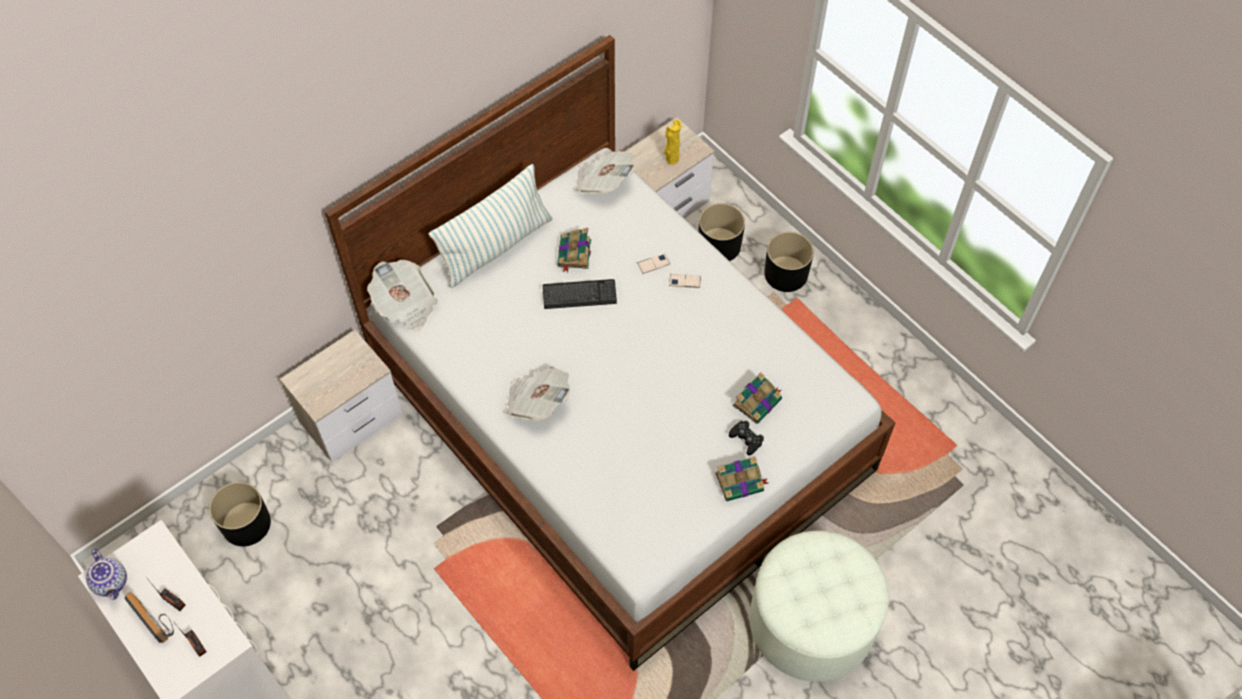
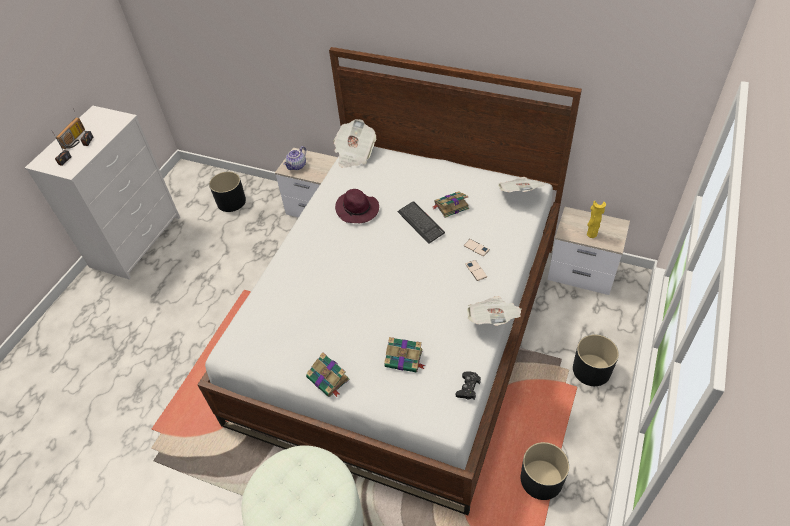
camera: 65 degrees right, 10 degrees down
(112, 582) = (92, 117): teapot -> teapot (297, 166)
(496, 247) = (426, 170): pillow -> none
(510, 346) = (358, 209): none -> purple hat
(537, 401) = (325, 240): newspaper -> newspaper (492, 319)
(719, 245) = (579, 319): black planter -> black planter (541, 480)
(746, 439) = (367, 366): black game controller -> black game controller (468, 388)

